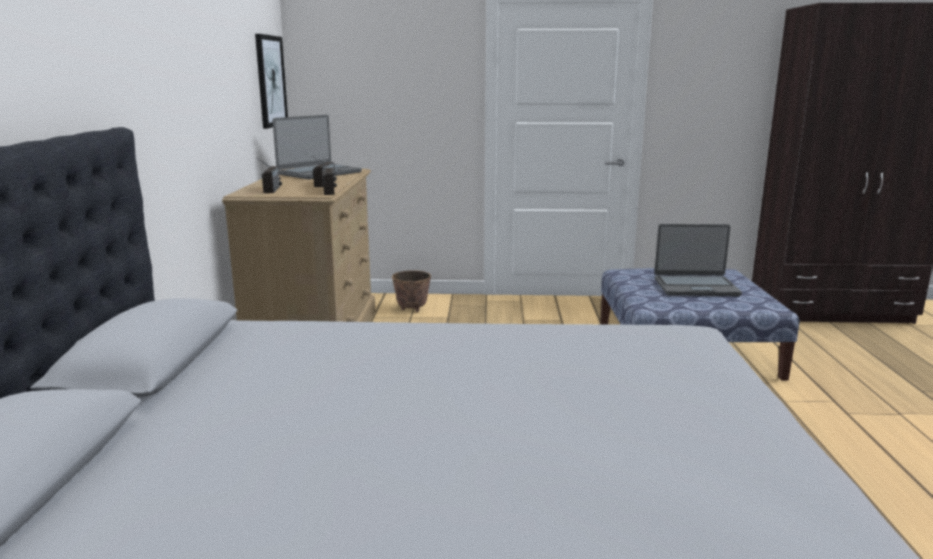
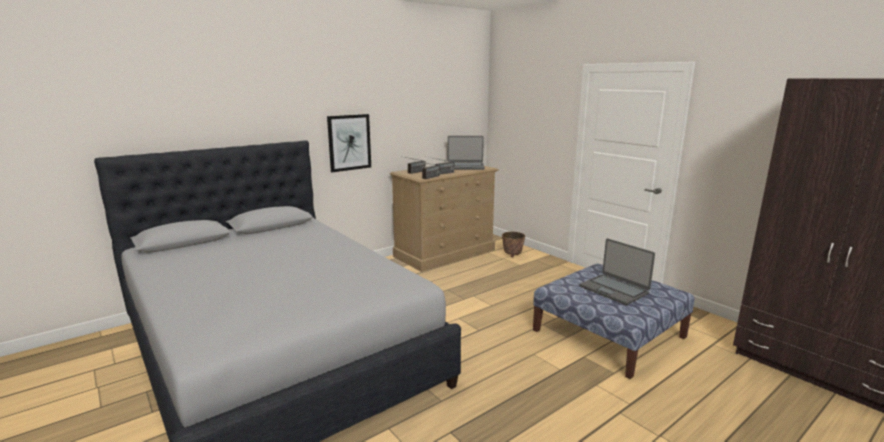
camera: 50 degrees right, 0 degrees up
(270, 81) = (464, 115): picture -> picture (349, 142)

